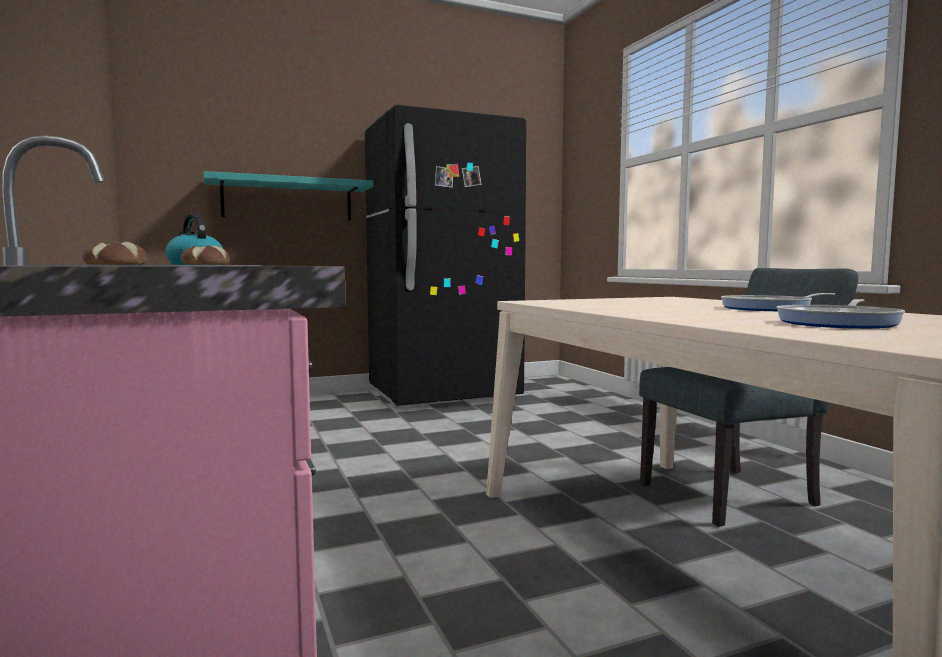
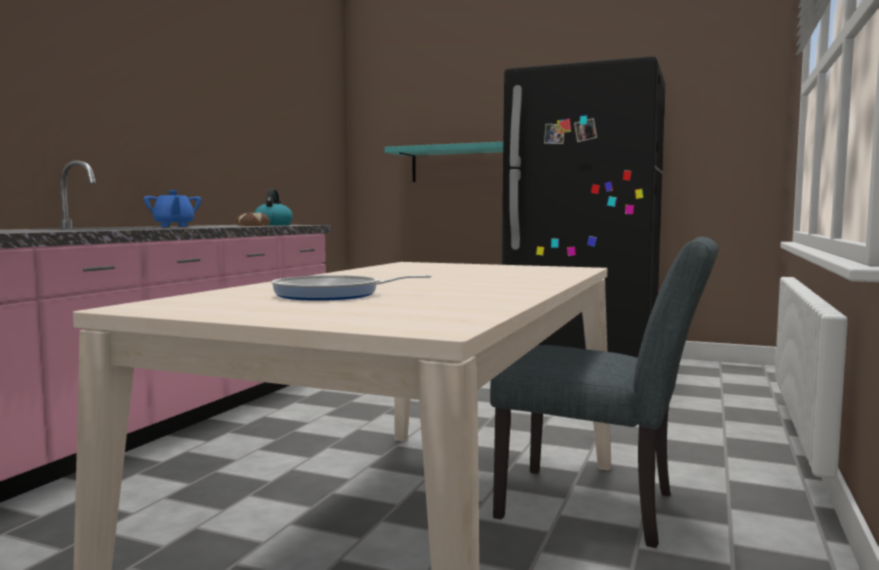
camera: 45 degrees right, 0 degrees up
(115, 264) = (174, 226): bread -> blue teapot
(770, 308) = (483, 283): frying pan -> none

